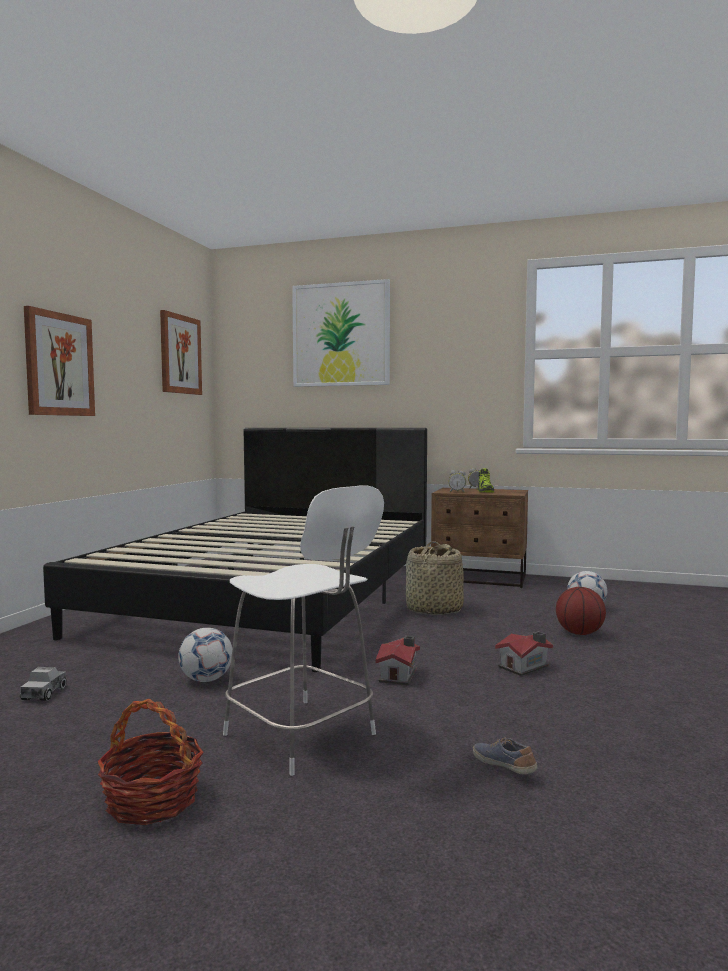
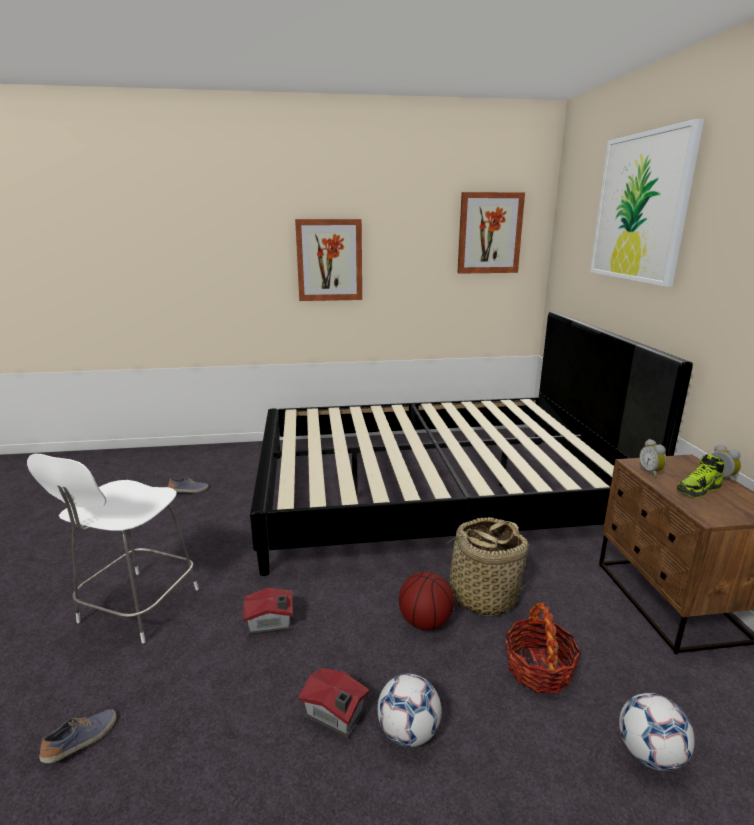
camera: 65 degrees right, 15 degrees up
(44, 693) = (189, 491): toy truck -> shoe
(152, 800) = (52, 580): basket -> basket (538, 669)
(206, 680) = (226, 533): football -> football (408, 732)
(580, 633) = (505, 760): basketball -> basketball (425, 622)

